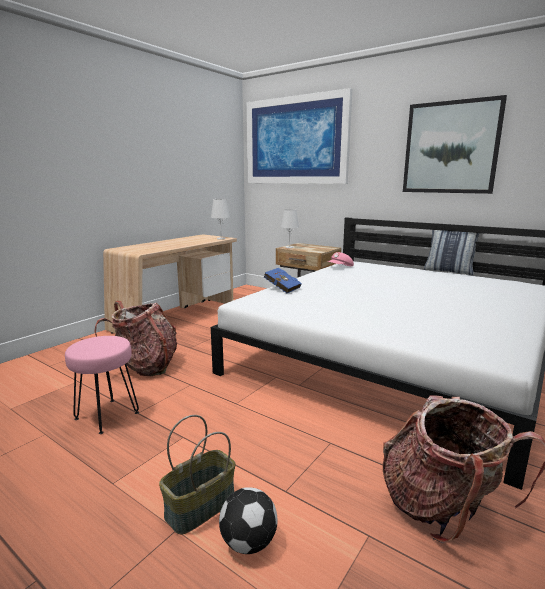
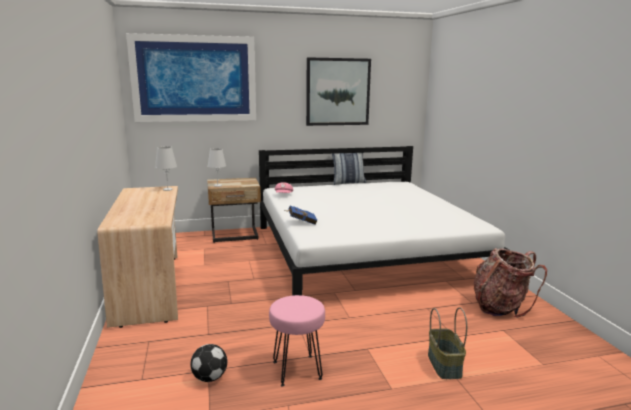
camera: 50 degrees left, 0 degrees up
(146, 366) = (234, 331): backpack -> none
(248, 543) = (483, 361): football -> football (210, 378)

